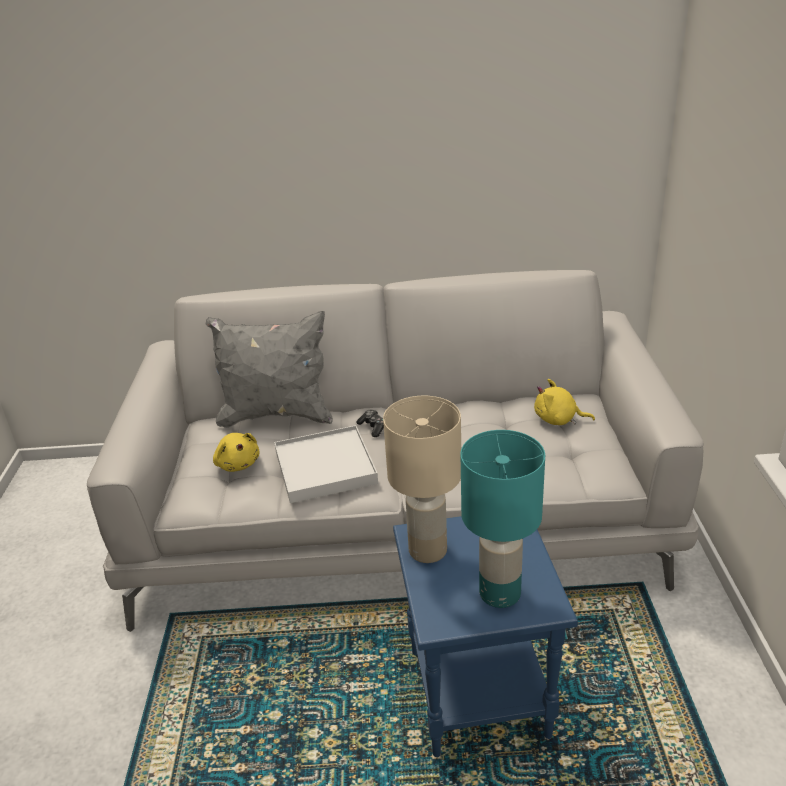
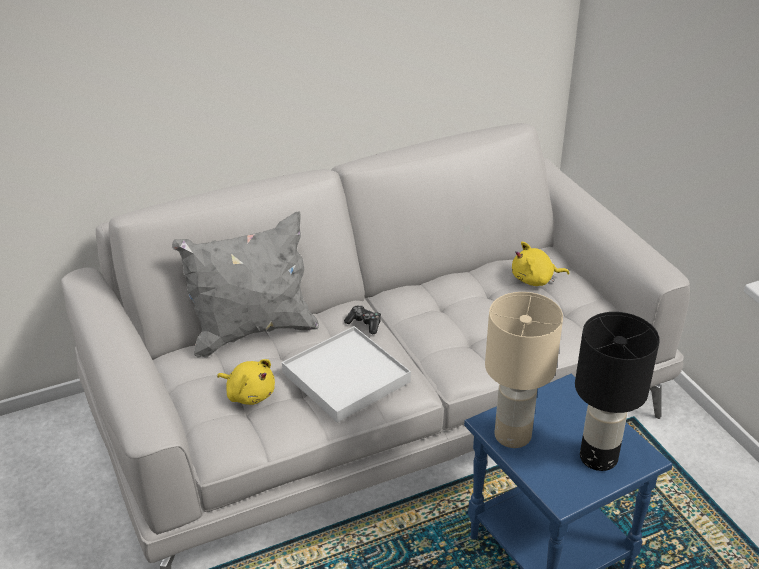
camera: 25 degrees left, 5 degrees up
(501, 594) = (599, 458): turquoise table lamp -> black table lamp

